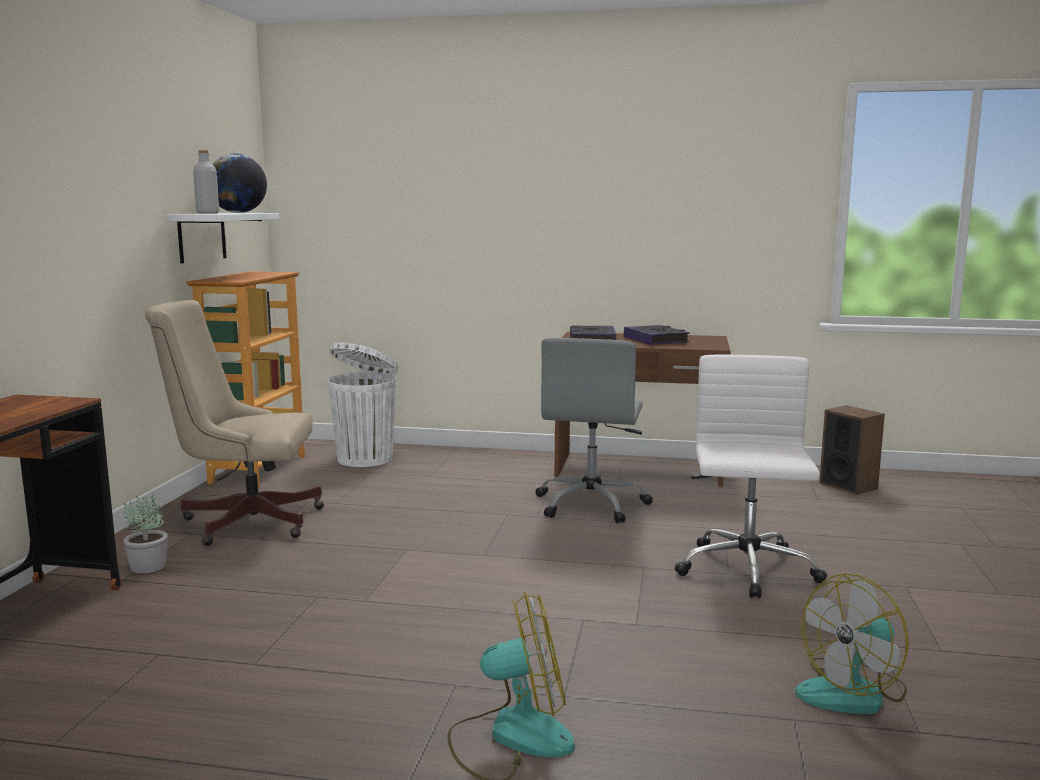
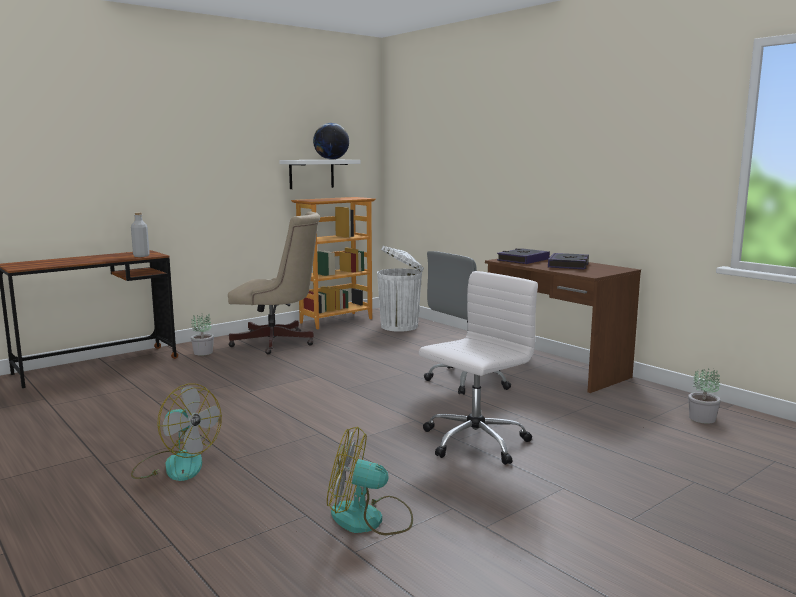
camera: 40 degrees right, 0 degrees up
(208, 213) = (302, 159): grey bottle -> grey bottle (141, 256)
(244, 520) = (278, 343): beige office chair -> beige office chair turned 150 degrees clockwise
(848, 485) = (703, 419): speaker -> potted plant

